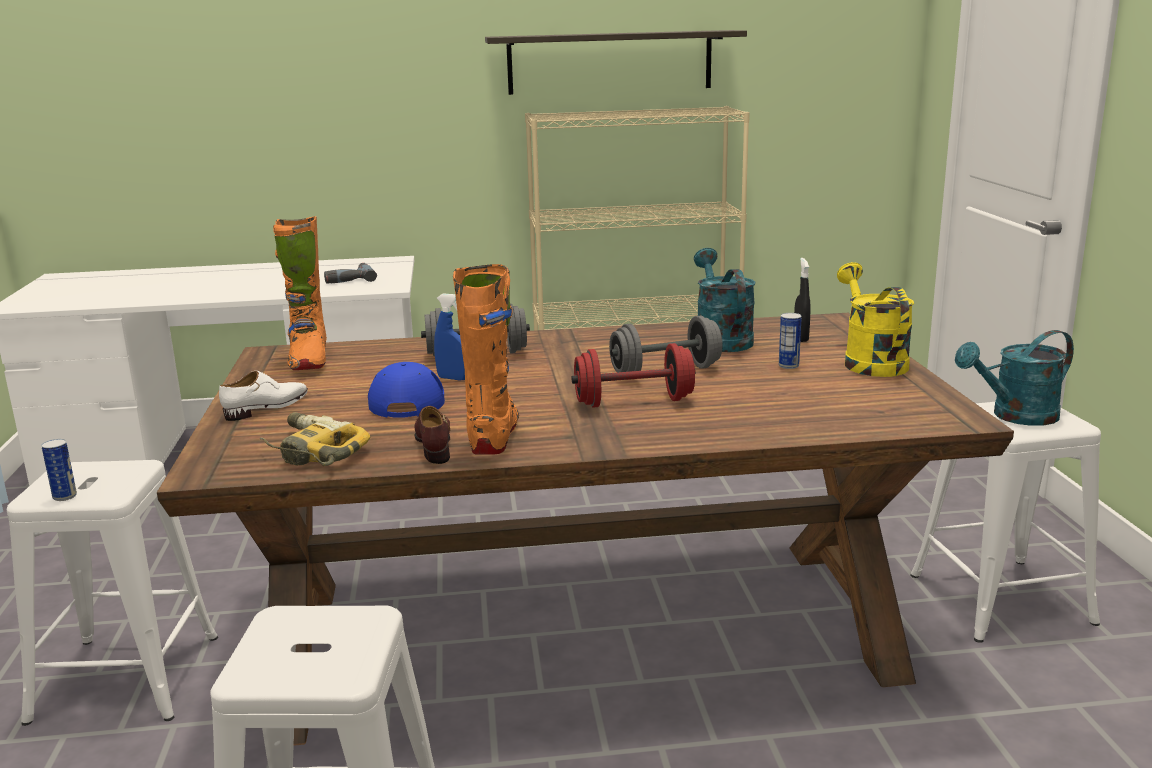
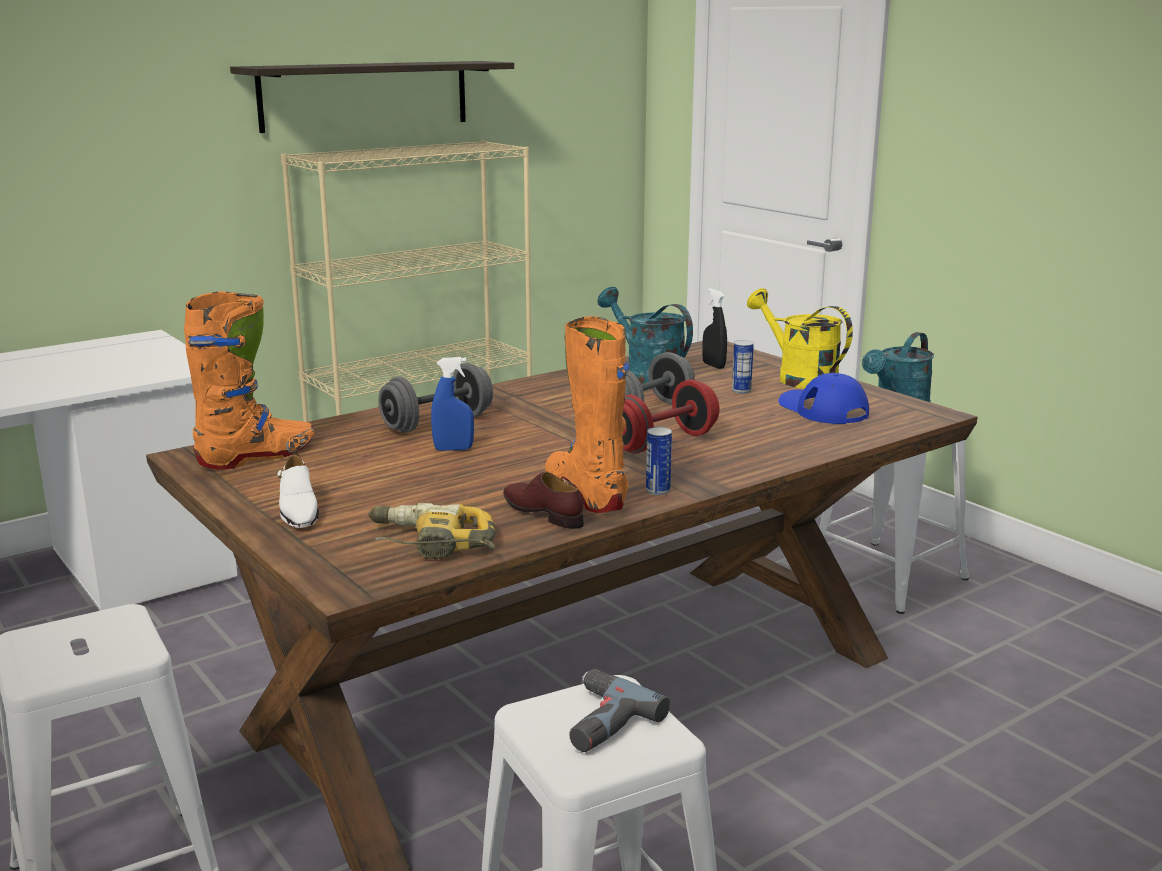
camera: 30 degrees left, 0 degrees up
(65, 496) = (76, 666): can -> can (658, 491)
(267, 407) = (298, 511): white shoe -> white shoe turned 150 degrees clockwise
(309, 361) = (257, 457): orange boot -> orange boot turned 90 degrees counterclockwise
(349, 279) = (125, 364): power drill -> power drill (598, 721)
(408, 399) = (442, 477): blue cap -> blue cap (823, 409)

